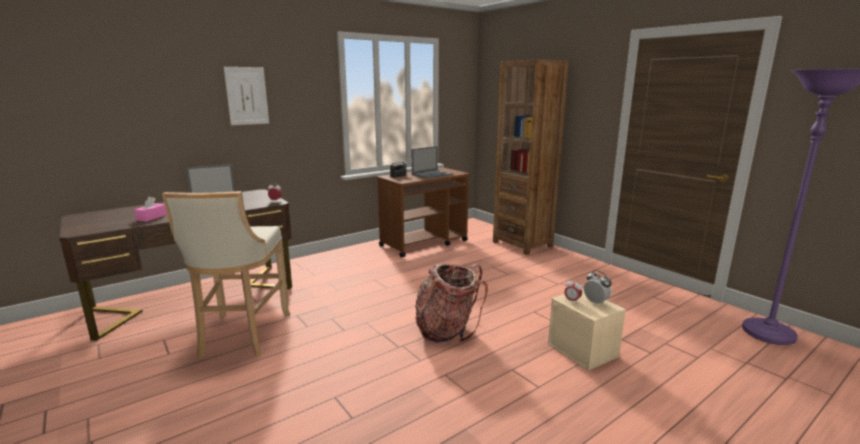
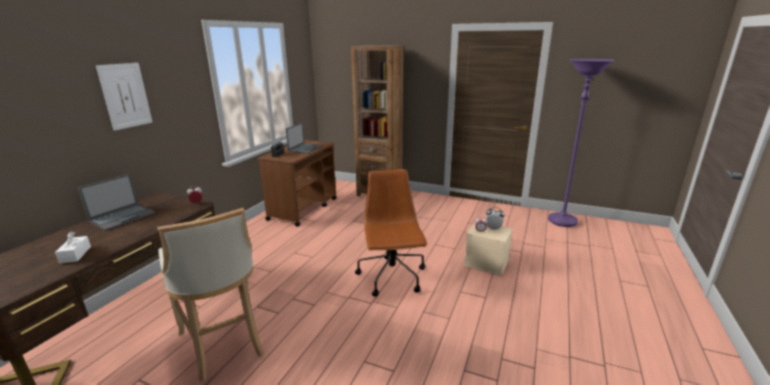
camera: 30 degrees left, 5 degrees up
(151, 217) = (75, 255): pink tissue box -> white tissue box
(447, 330) = (392, 277): backpack -> brown office chair

